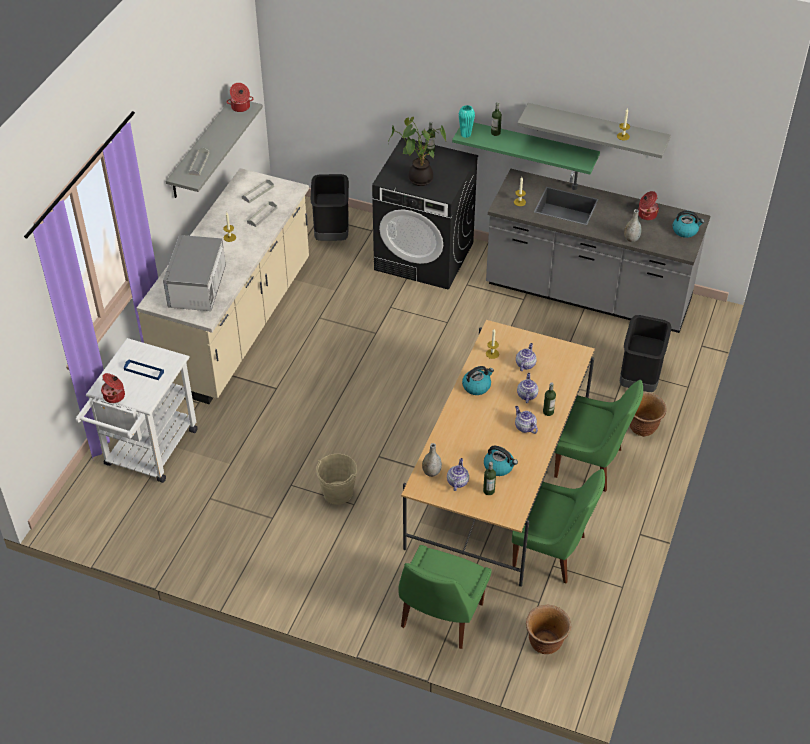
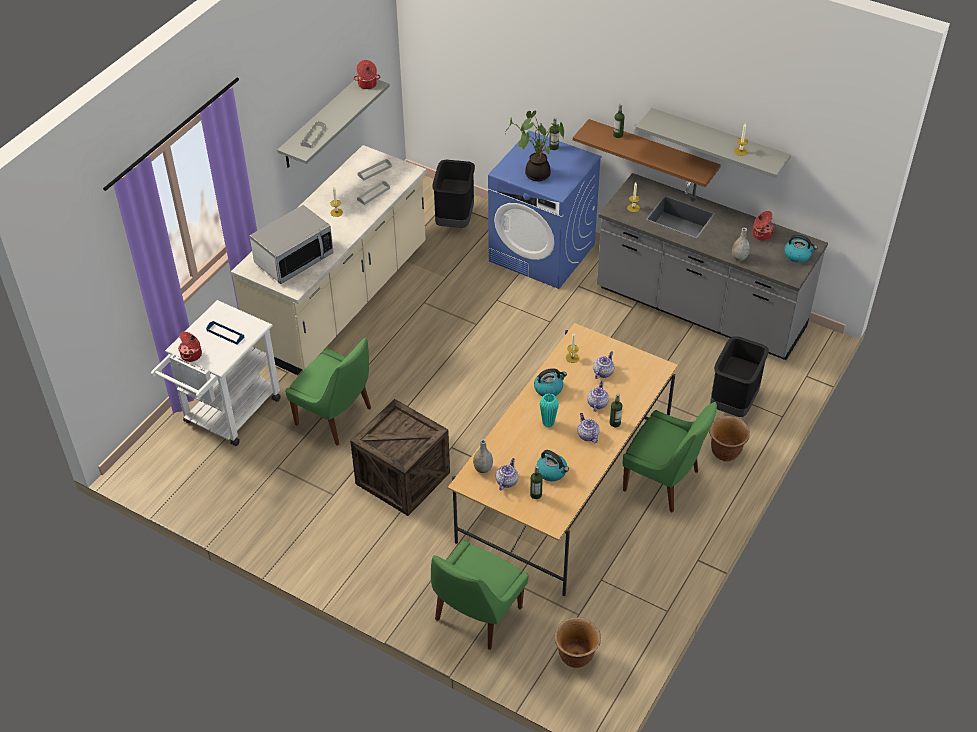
camera: 10 degrees right, 0 degrees up
(198, 288) = (294, 259): microwave -> microwave turned 150 degrees counterclockwise
(338, 493) = (403, 478): beige bucket -> crate
(424, 256) = (542, 253): black washing machine -> blue washing machine
(465, 134) = (587, 134): turquoise vase -> turquoise vase (548, 423)
(530, 147) = (652, 153): green shelf -> brown shelf
(552, 552) = (603, 566): green chair -> green chair (336, 417)

